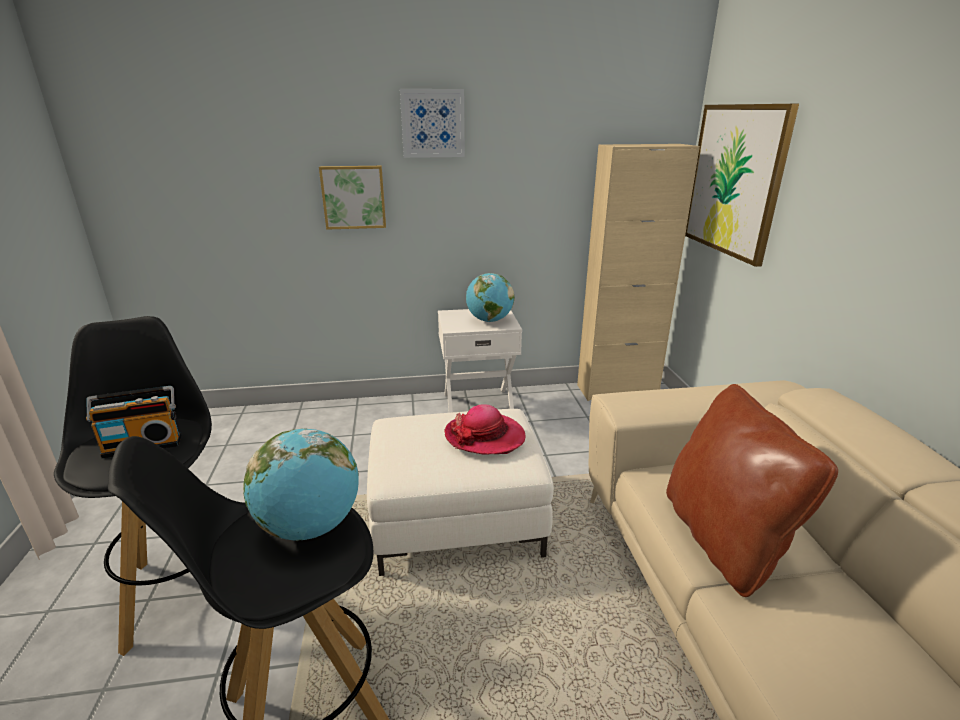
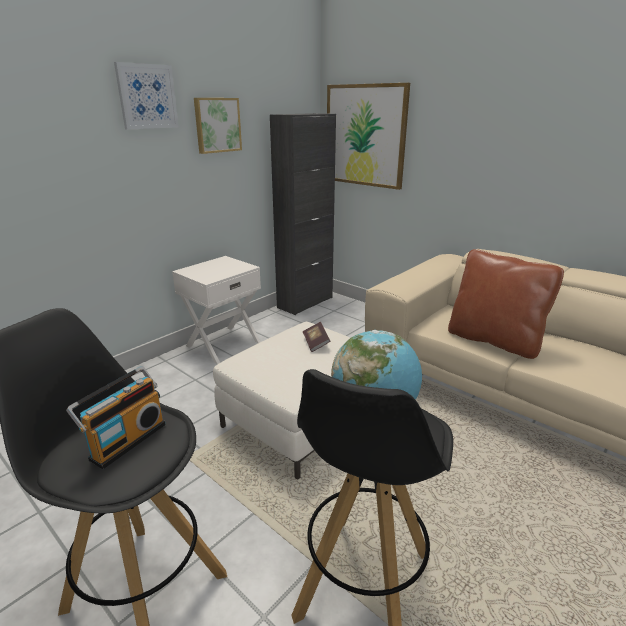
camera: 40 degrees left, 0 degrees up
(353, 197) = (81, 172): picture -> picture (217, 125)
(484, 436) = (316, 343): hat -> book
(489, 320) = (227, 267): globe -> none
(617, 390) = (305, 302): beige cabinet -> black cabinet

